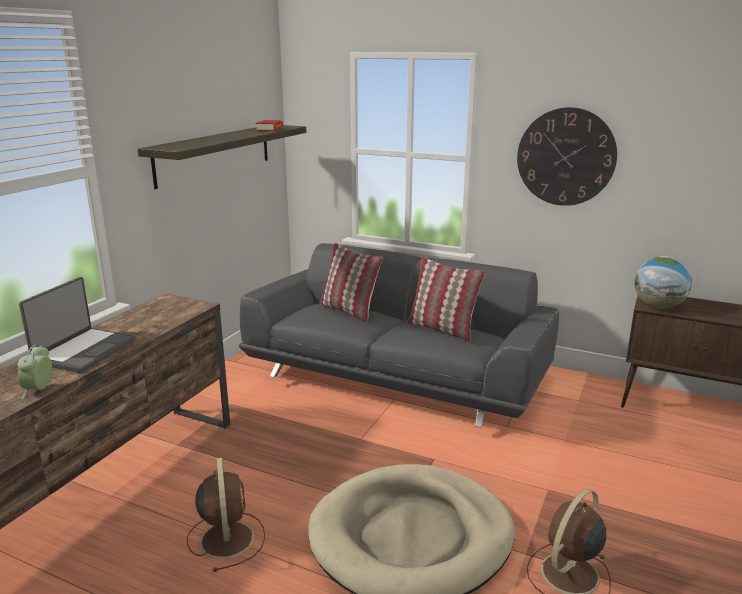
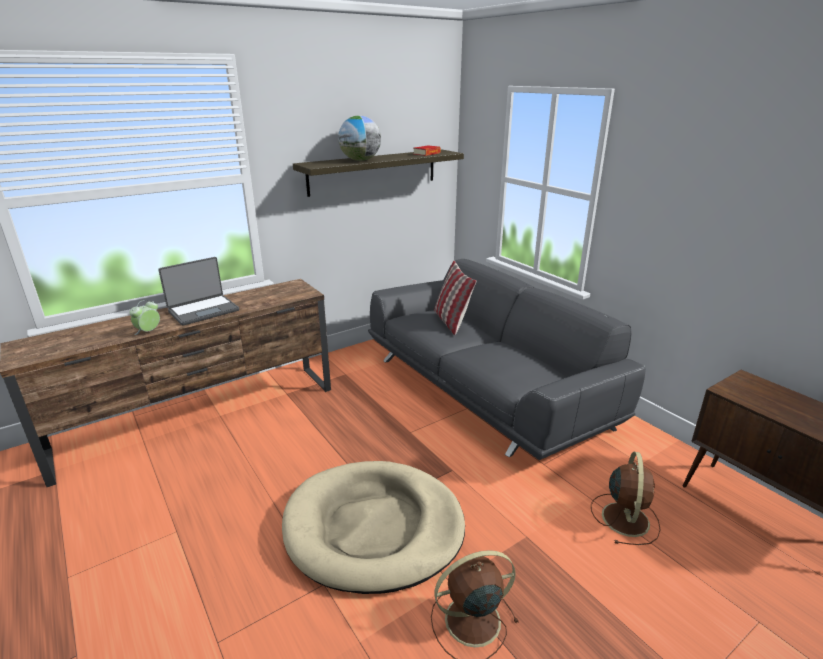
camera: 30 degrees right, 5 degrees up
(226, 538) = (256, 473): brown fan -> brown fan (625, 517)
(442, 329) = (510, 357): pillow -> none
(565, 157) = (685, 208): wall clock -> none
(658, 306) = (741, 393): globe -> globe (360, 160)

